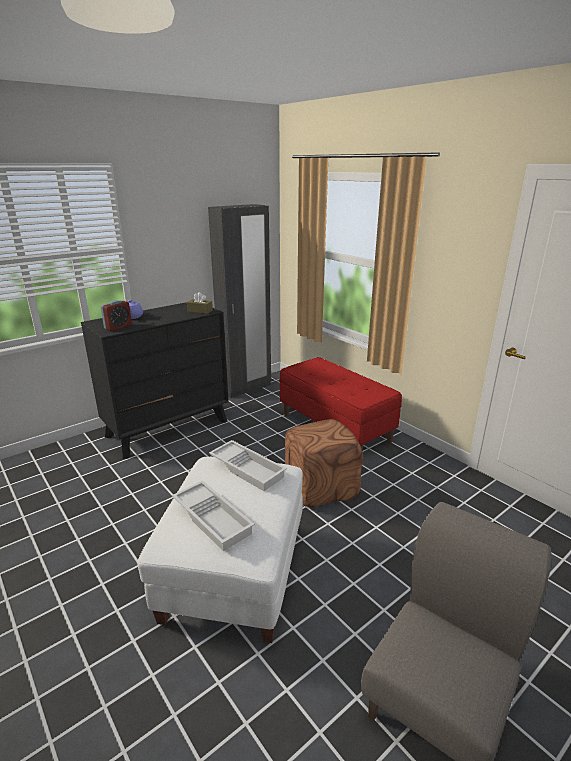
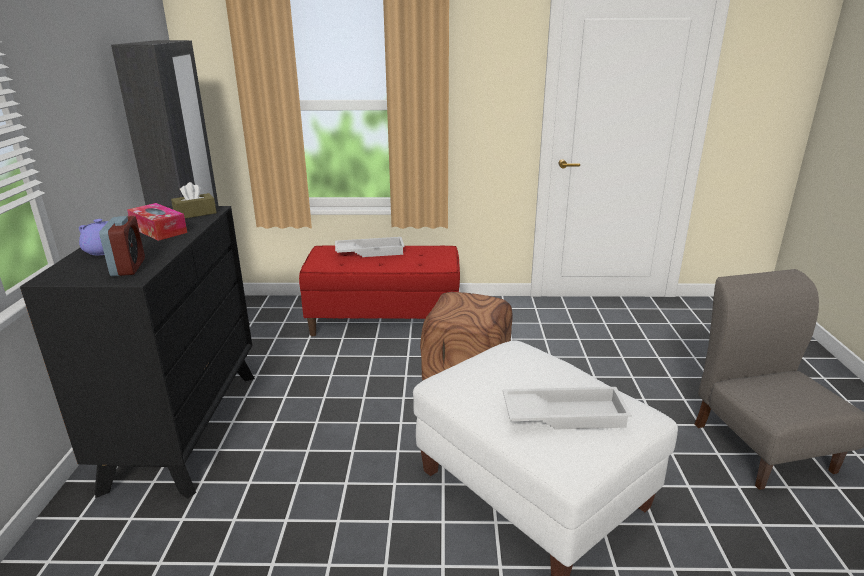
camera: 50 degrees left, 0 degrees up
(168, 314) = (159, 230): none -> tissue box
(248, 468) = (493, 362): white tray -> white tray (370, 251)

